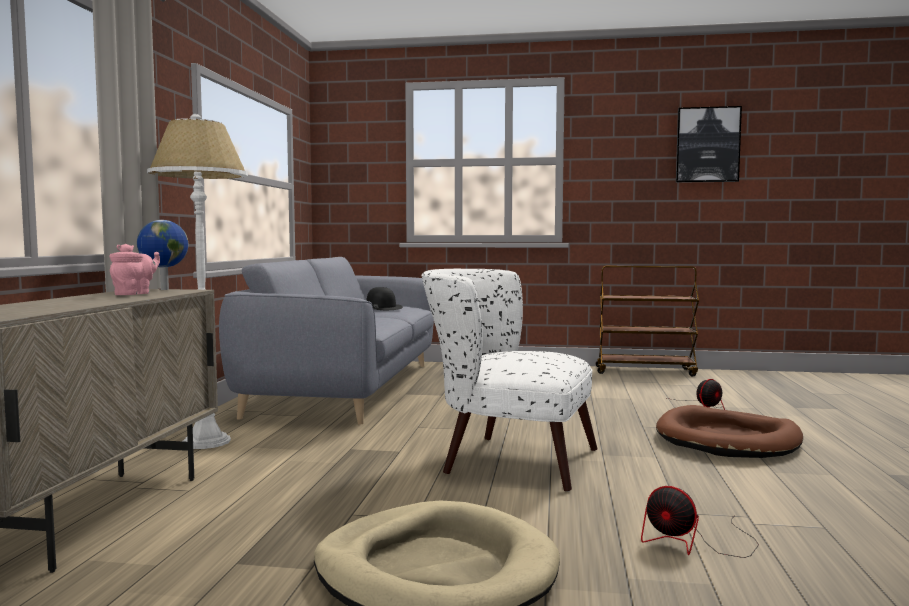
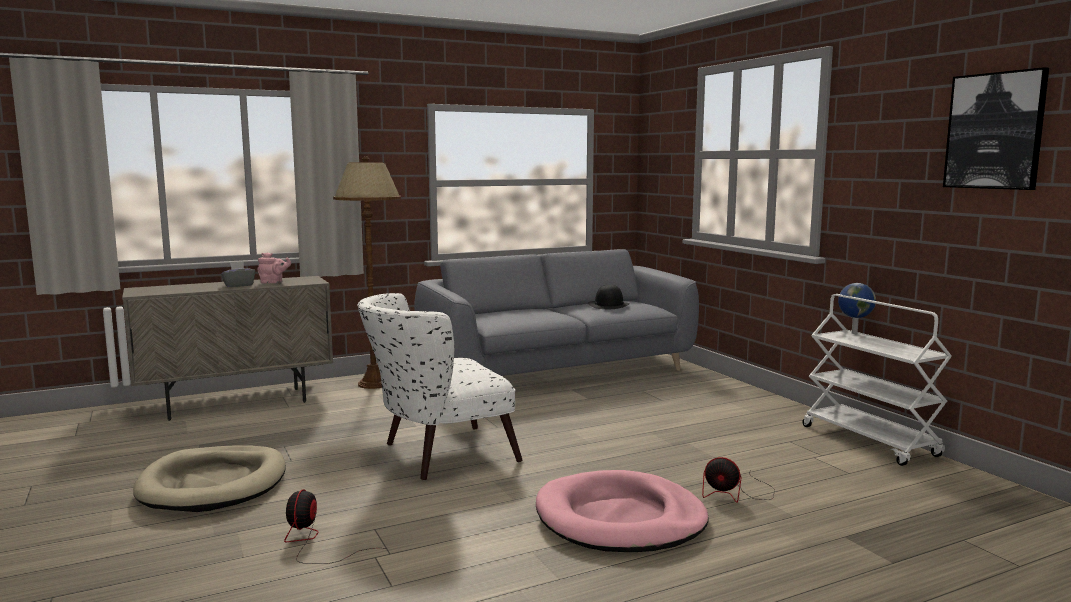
camera: 55 degrees right, 5 degrees up
(103, 299) = (238, 285): none -> grey tissue box
(163, 289) = (314, 279): globe -> globe (853, 333)
(206, 442) = (374, 384): white floor lamp -> brown floor lamp
(505, 459) = (436, 455): white armchair -> white armchair turned 105 degrees counterclockwise
(645, 371) = (870, 441): brown cart -> white cart
(728, 439) = (620, 519): brown dog bed -> pink dog bed

